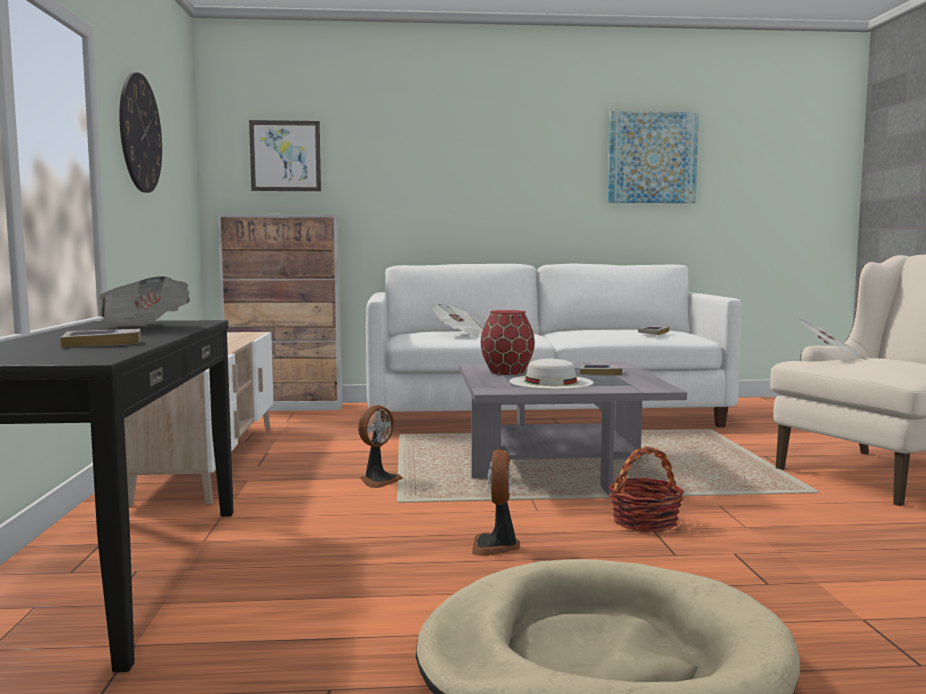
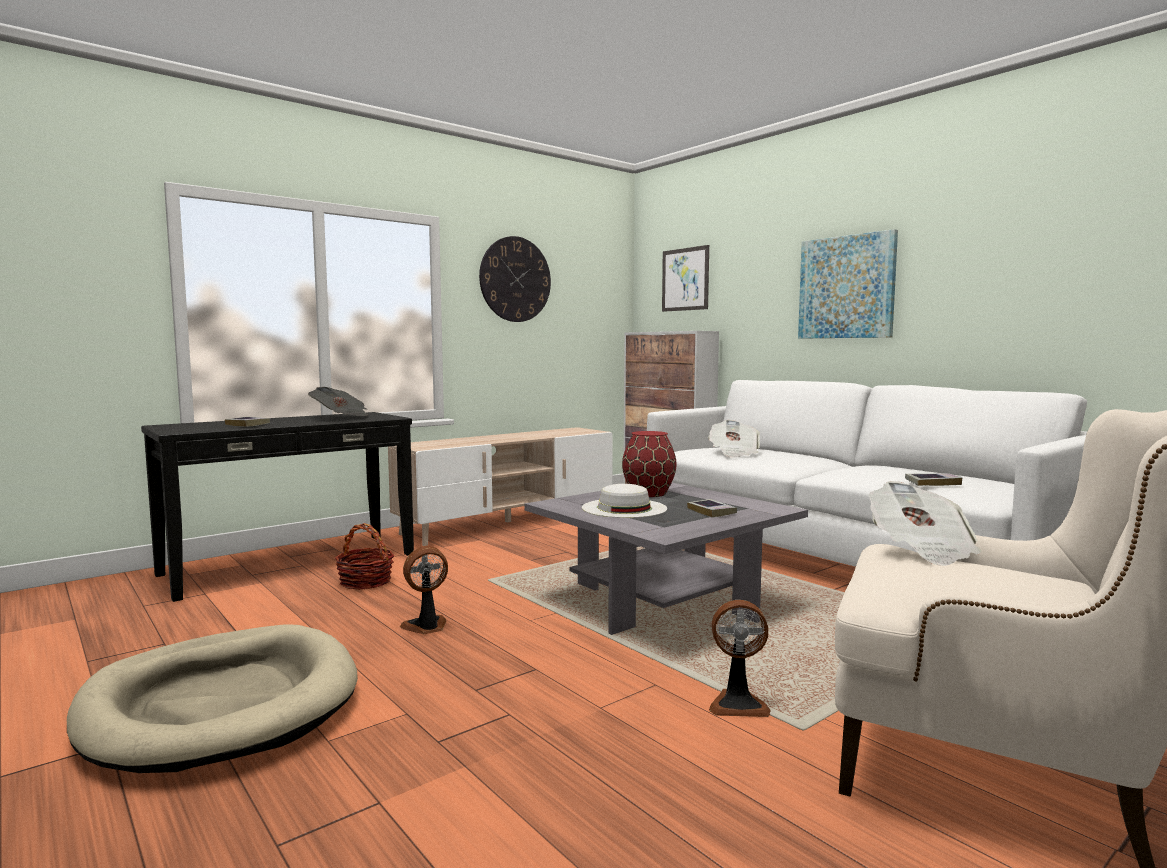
camera: 55 degrees right, 0 degrees up
(378, 480) = (530, 564): fan -> fan (738, 704)
(645, 522) = (553, 662): basket -> basket (365, 582)
(652, 158) = (1068, 239): picture -> picture (846, 287)

